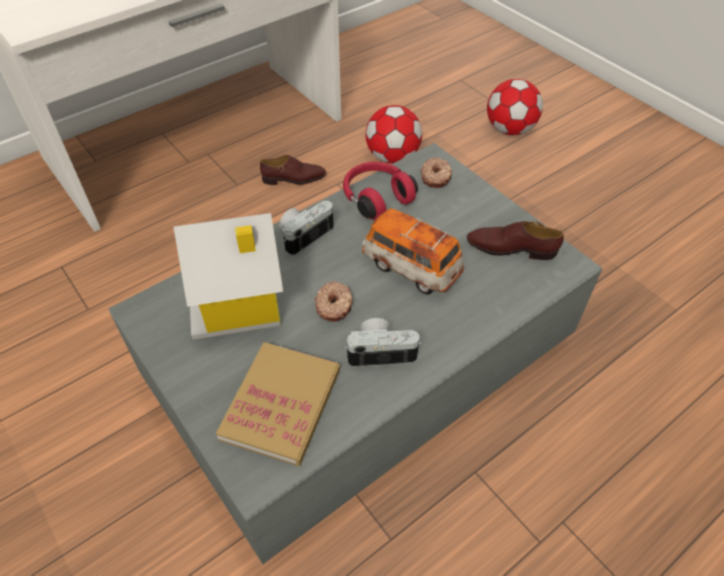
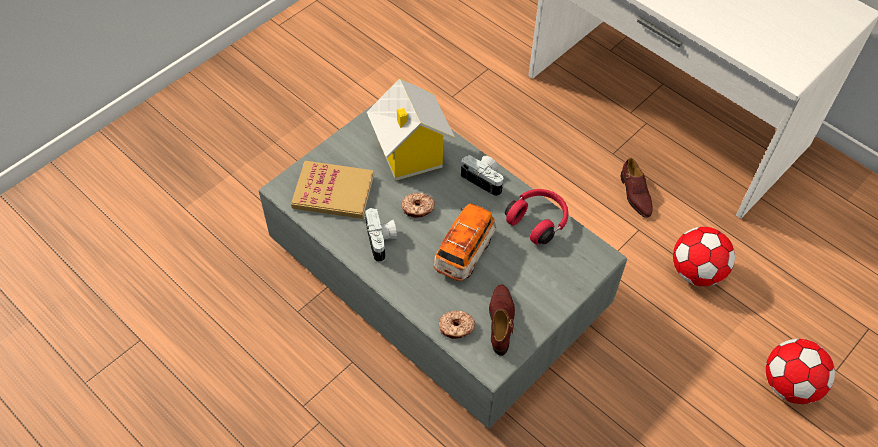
camera: 80 degrees right, 5 degrees up
(436, 177) = (577, 262): donut -> donut (456, 328)

